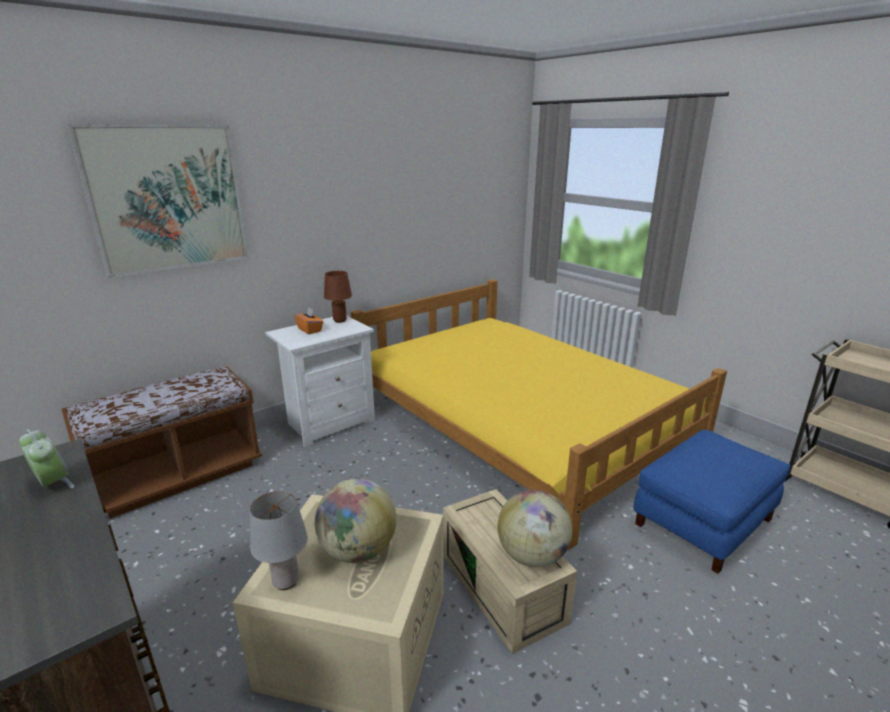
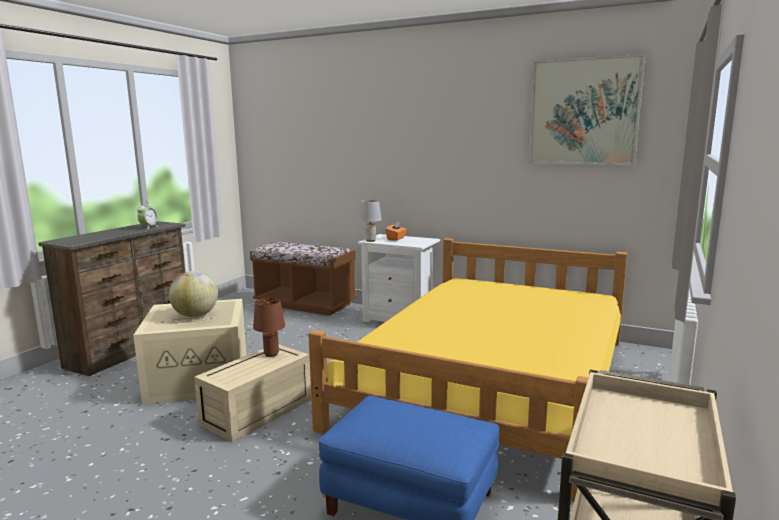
camera: 65 degrees right, 10 degrees down
(168, 199) = (339, 135): picture -> picture (583, 112)
(285, 582) = (168, 309): grey table lamp -> grey table lamp (370, 240)
(340, 320) = (424, 240): brown table lamp -> brown table lamp (271, 354)
(532, 555) = (237, 375): globe -> none

